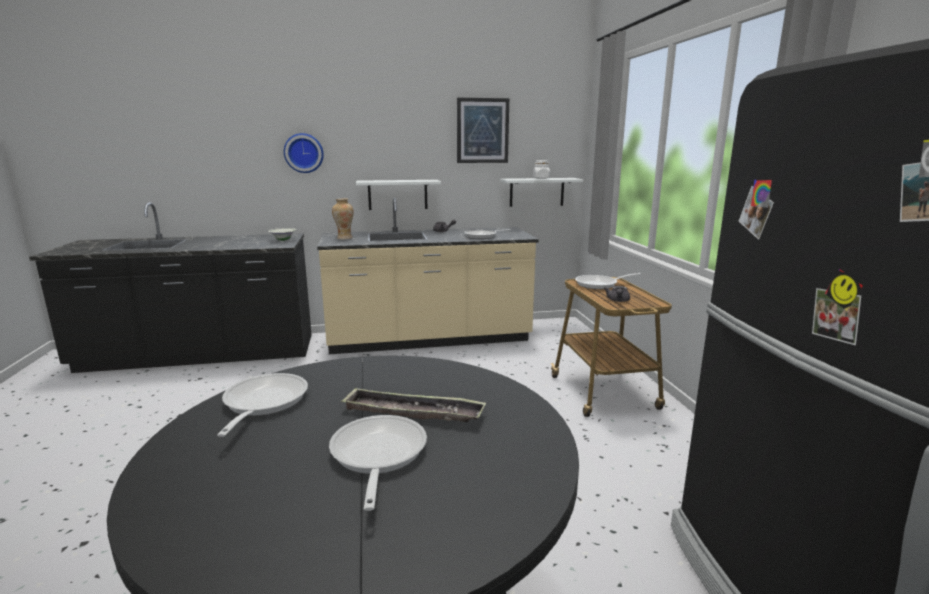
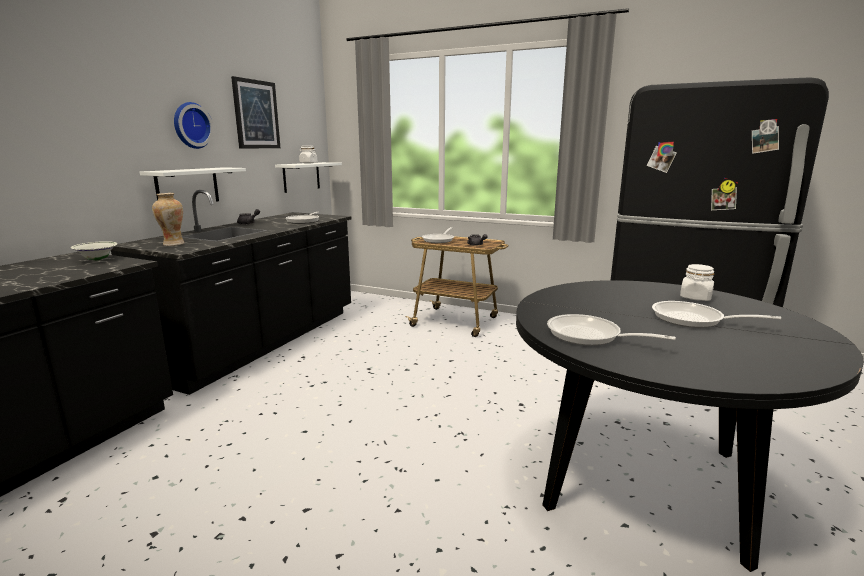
camera: 55 degrees left, 0 degrees up
(304, 153) = (63, 134): wall clock -> wall clock (191, 125)
(413, 412) = (637, 304): tray -> none
(429, 339) = (263, 342): beige counter -> black counter
(501, 448) = (695, 298): none -> white jar

